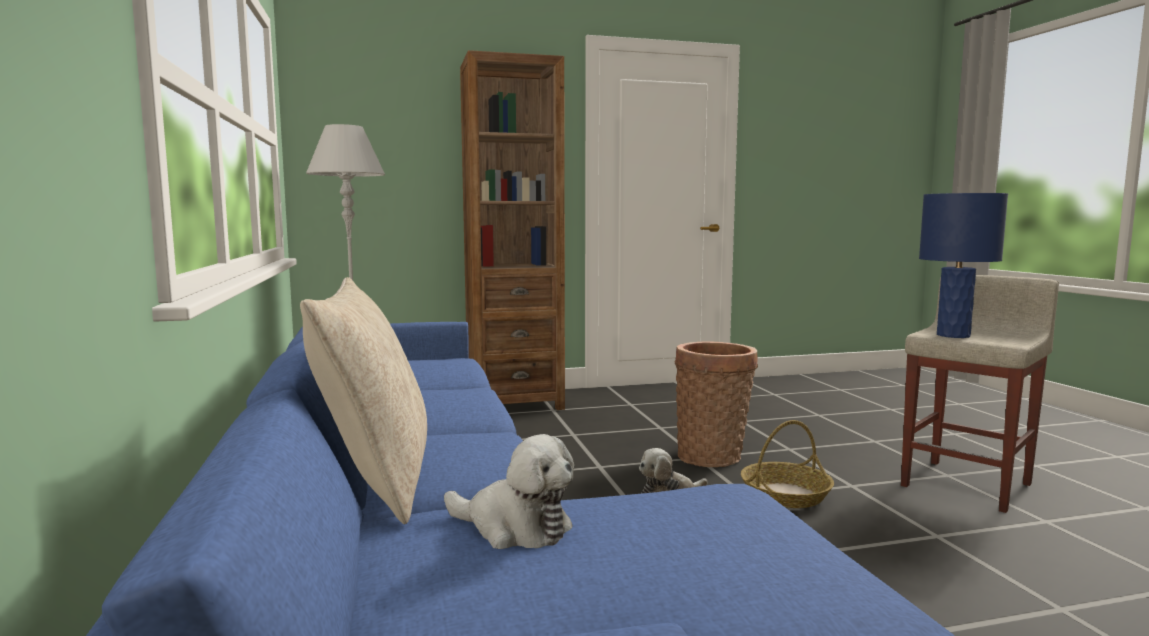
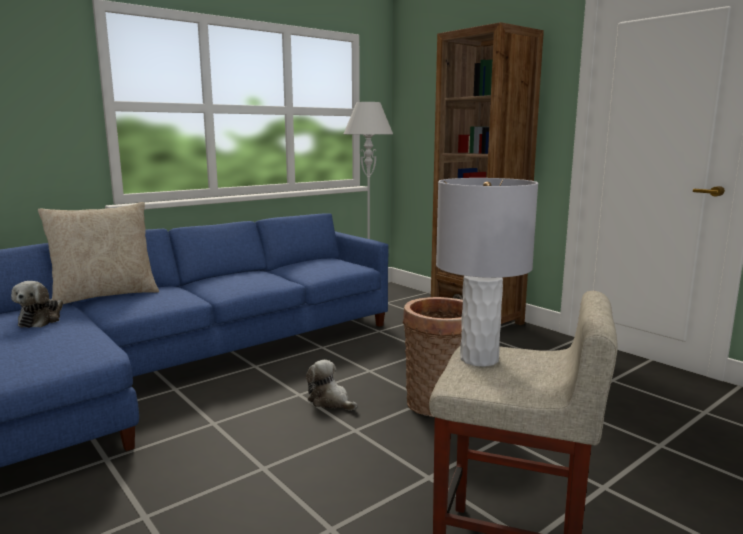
camera: 65 degrees right, 5 degrees up
(785, 495) = (374, 445): basket -> none
(952, 335) = (479, 359): blue table lamp -> grey table lamp

